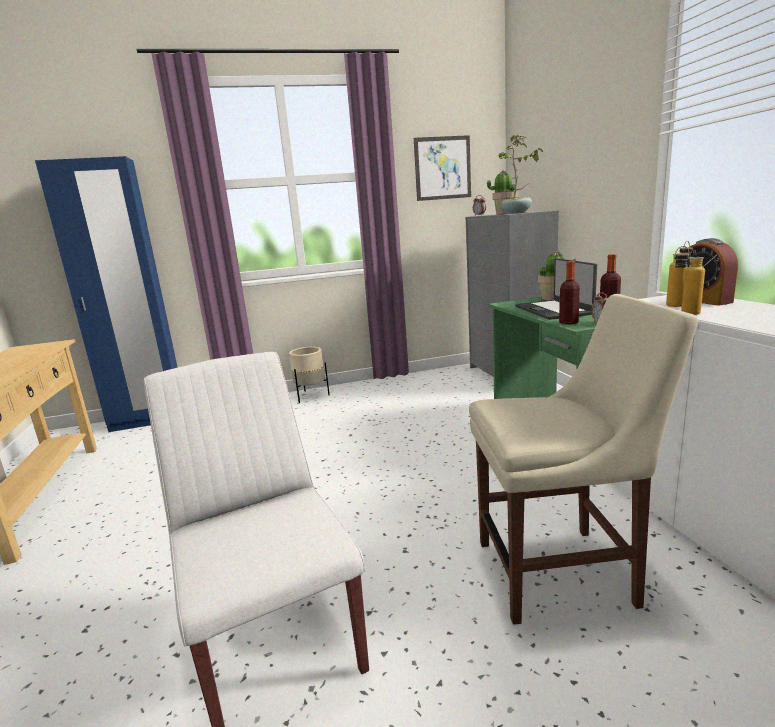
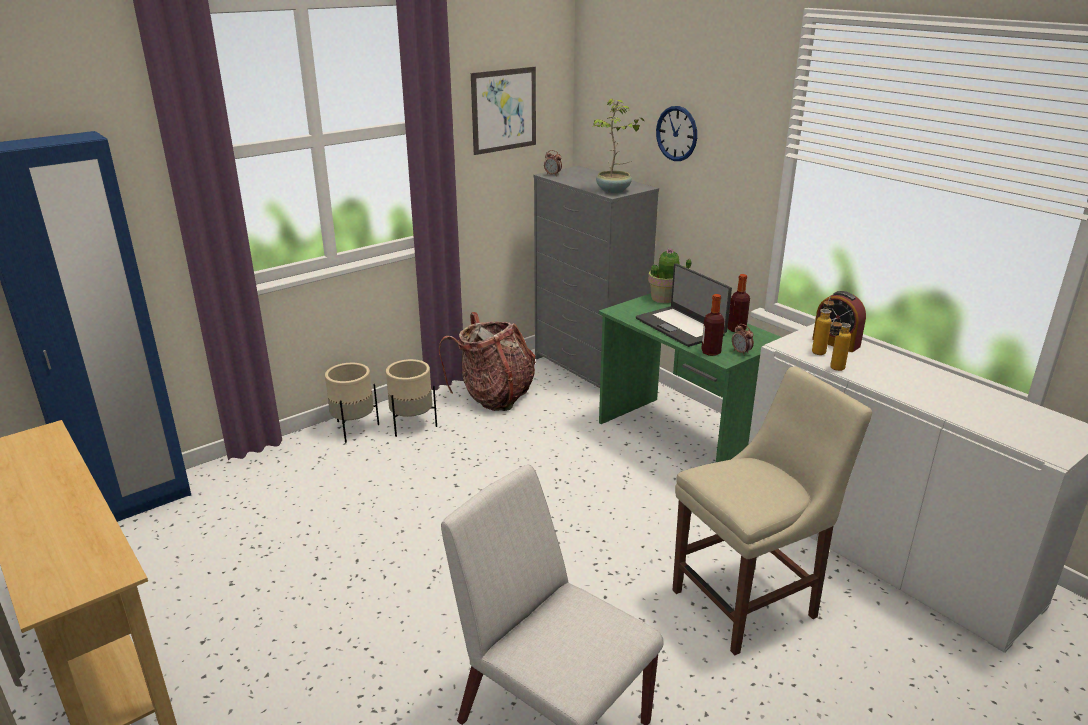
camera: 25 degrees left, 10 degrees up
(351, 397) = (412, 425): none -> beige planter
(422, 386) = (494, 396): none -> backpack
(505, 213) = (591, 181): potted plant -> none
(572, 158) = (677, 133): none -> wall clock

